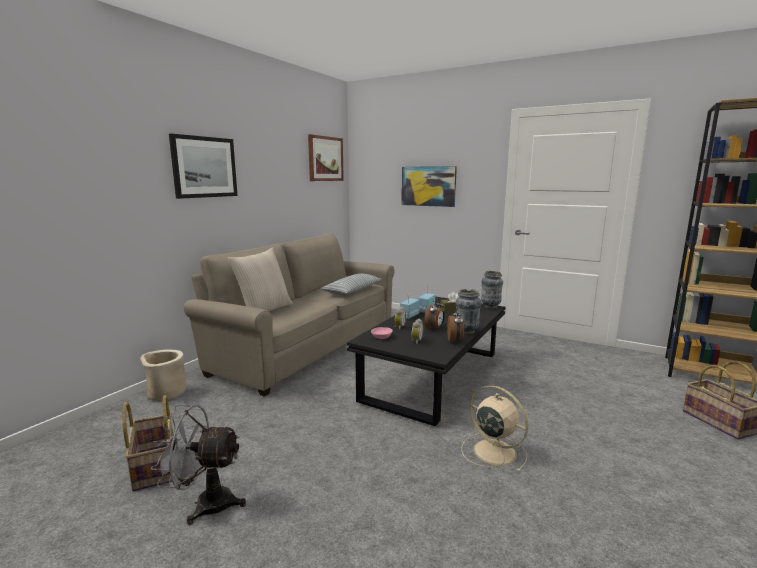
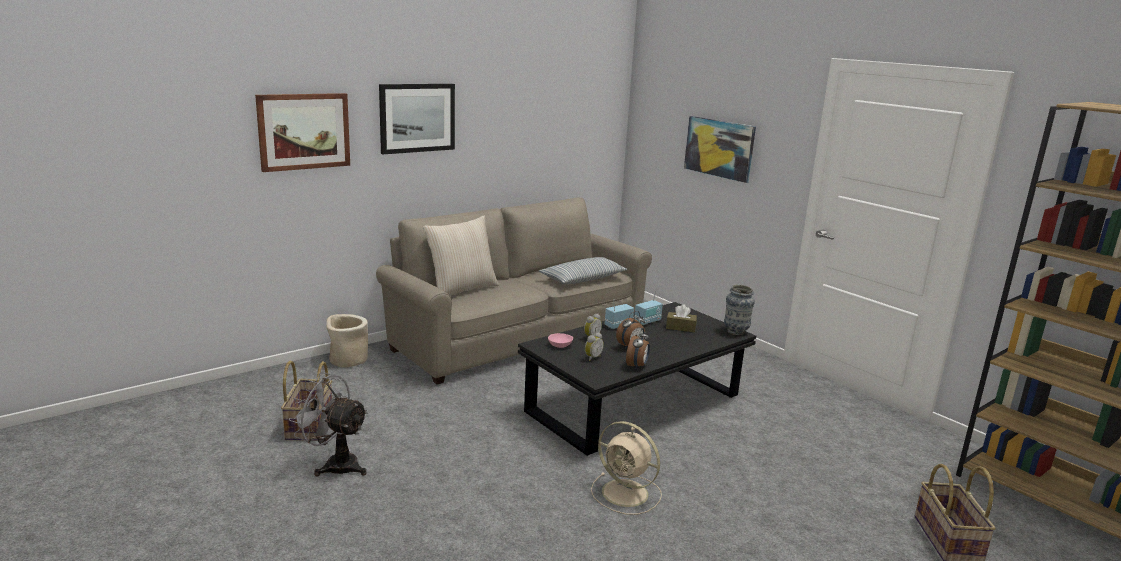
camera: 20 degrees right, 5 degrees up
(325, 159) = (589, 96): picture -> picture (304, 131)
(466, 331) = (664, 358): vase -> none
(492, 451) = (627, 494): beige fan -> beige fan turned 150 degrees clockwise

